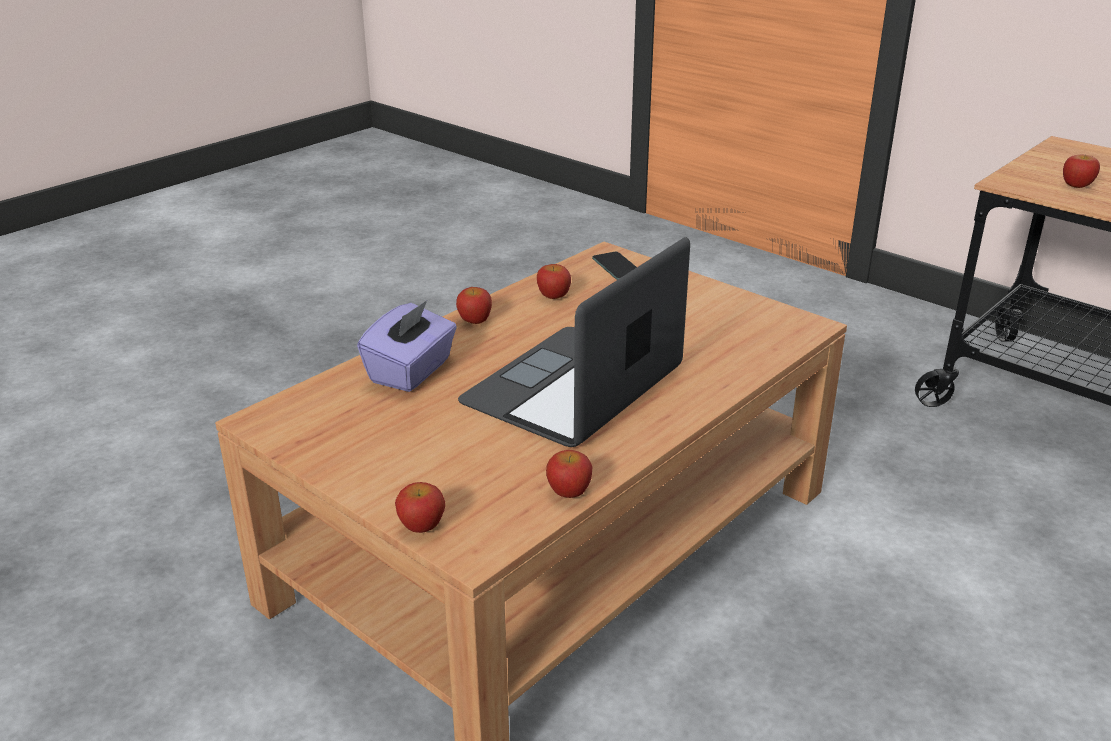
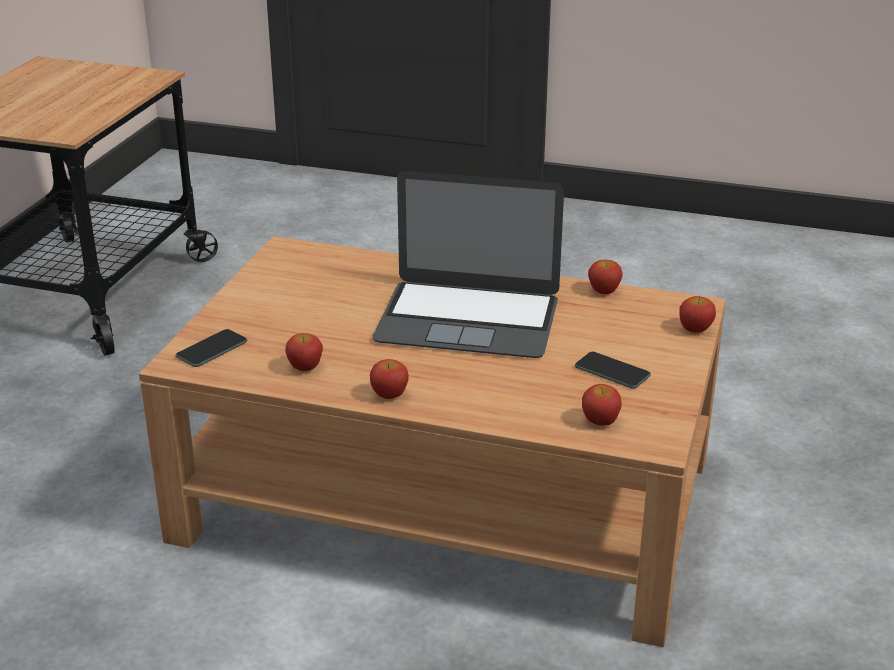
camera: 115 degrees left, 0 degrees up
(396, 436) = (612, 371): none -> phone
(411, 371) = (511, 397): purple tissue box -> none
(1076, 185) = (64, 113): apple -> apple (600, 421)

